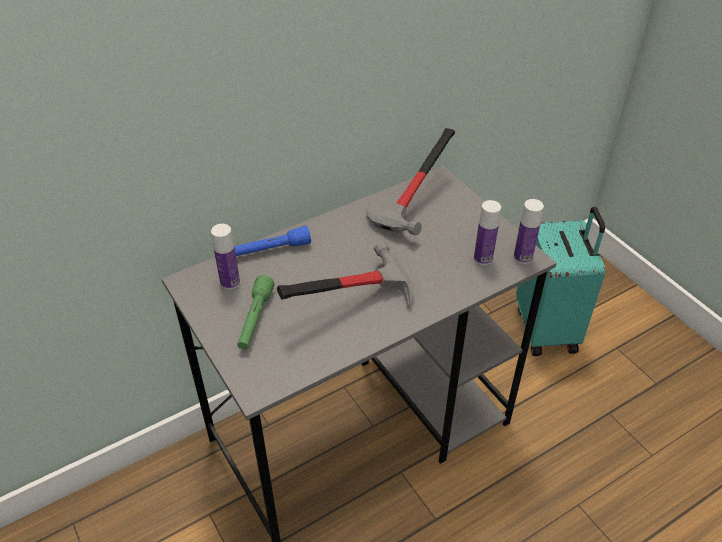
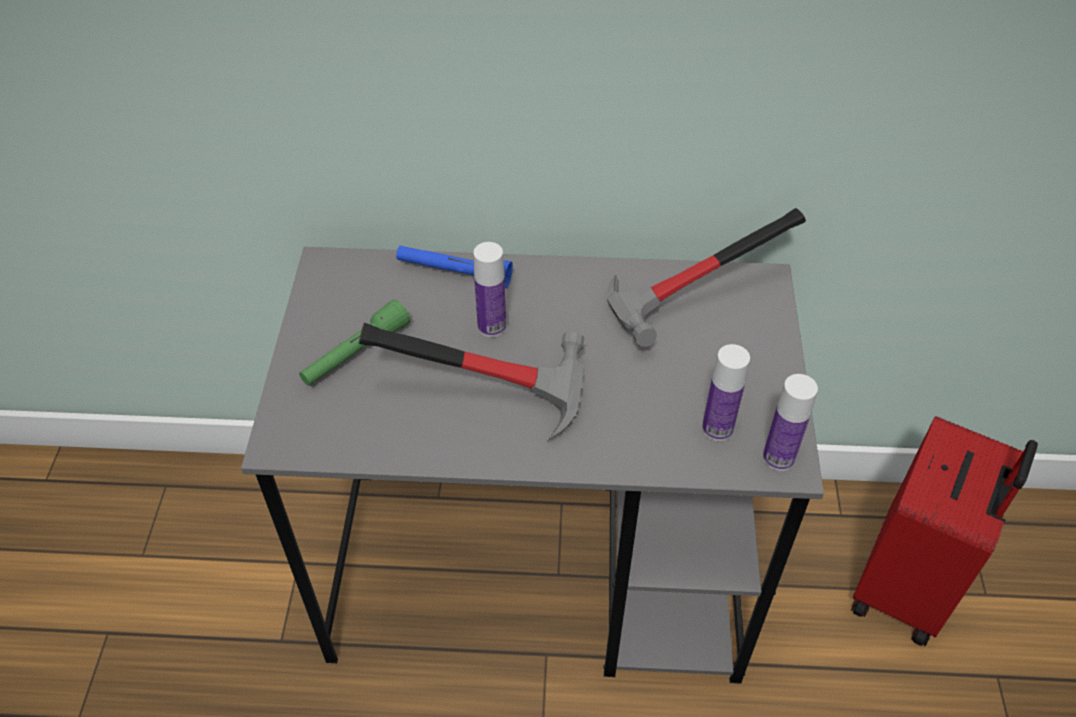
camera: 35 degrees right, 5 degrees up
(230, 282) = (370, 291): bottle -> bottle (492, 326)
(548, 329) = (907, 587): turquoise suitcase -> red suitcase

